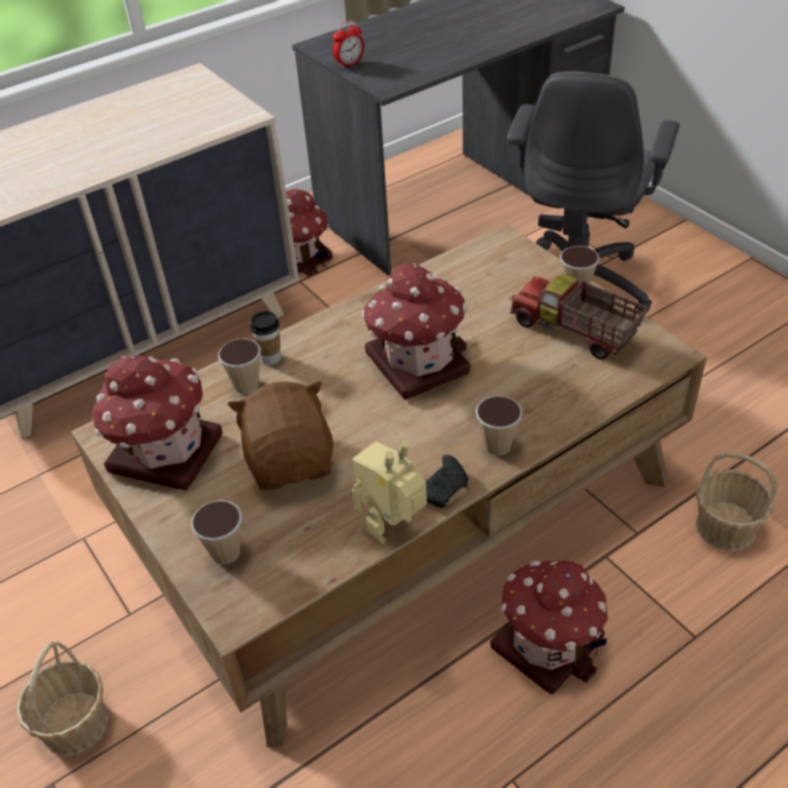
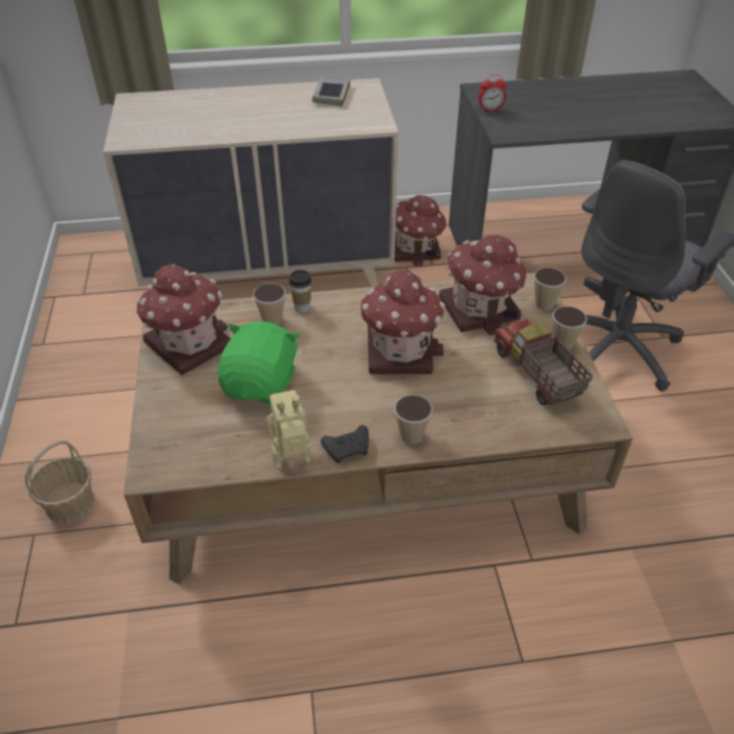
camera: 25 degrees right, 0 degrees up
(159, 98) = (331, 95): none -> book
(226, 552) = (176, 427): cup -> cup (544, 304)
(291, 461) = (262, 384): brown plush toy -> green plush toy
(549, 642) = (406, 607): toy house -> toy house (480, 309)
(725, 526) = (609, 589): basket -> none

